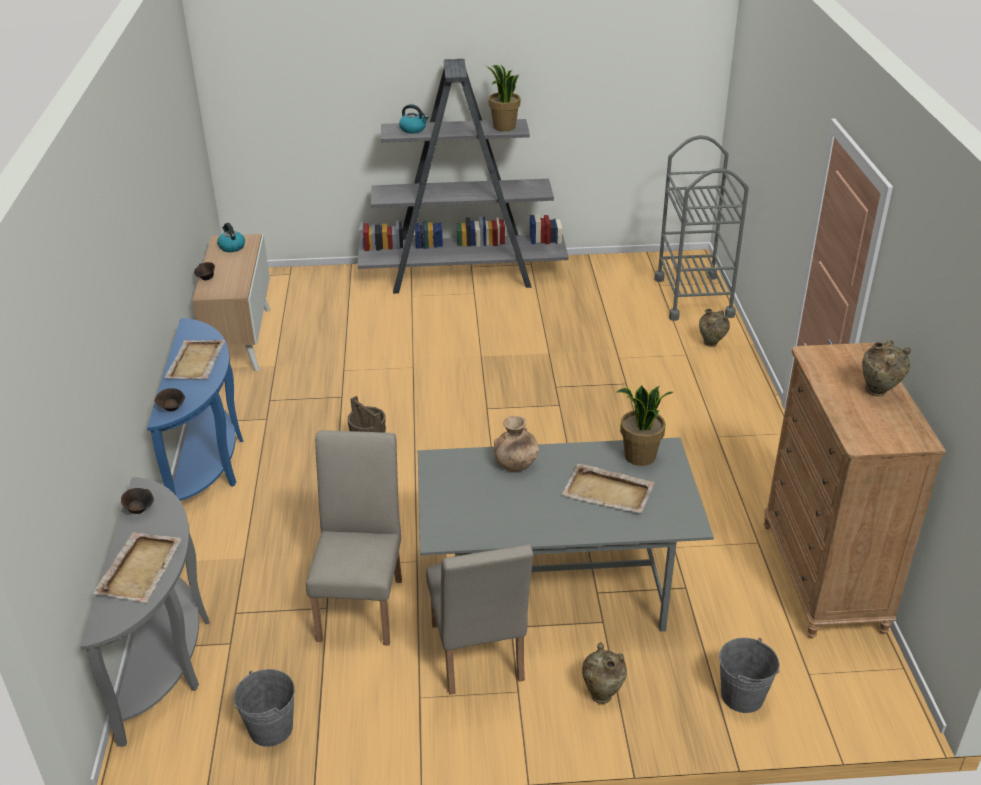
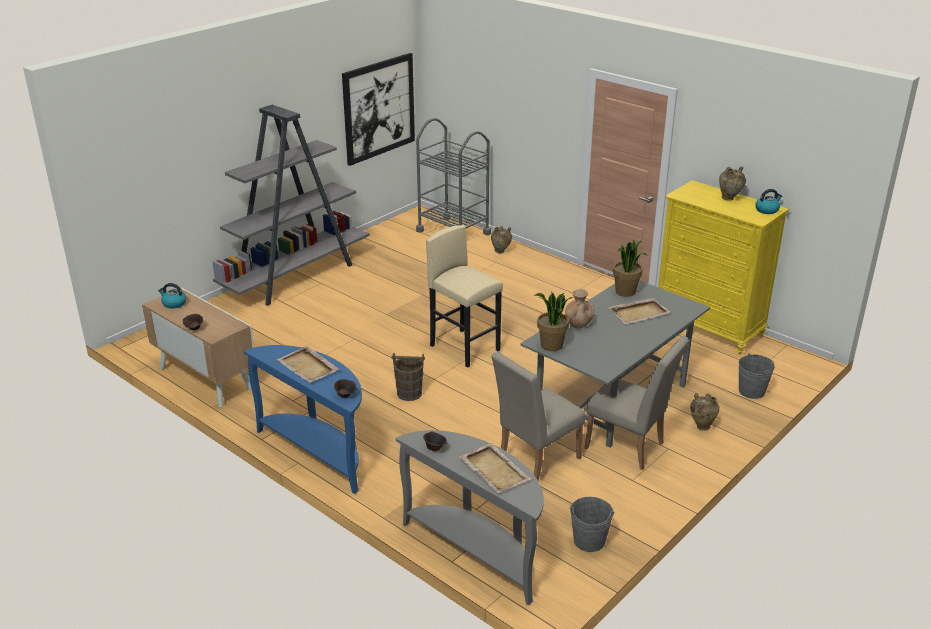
camera: 45 degrees left, 5 degrees down
(363, 603) = (534, 461): beige chair -> beige chair turned 90 degrees counterclockwise
(413, 129) = (255, 168): kettle -> kettle (767, 210)
(496, 435) = (465, 348): none -> beige stool
(504, 127) = (313, 148): potted plant -> potted plant (551, 346)
(650, 103) = (379, 108): none -> picture
(823, 577) = (708, 328): brown dresser -> yellow dresser

